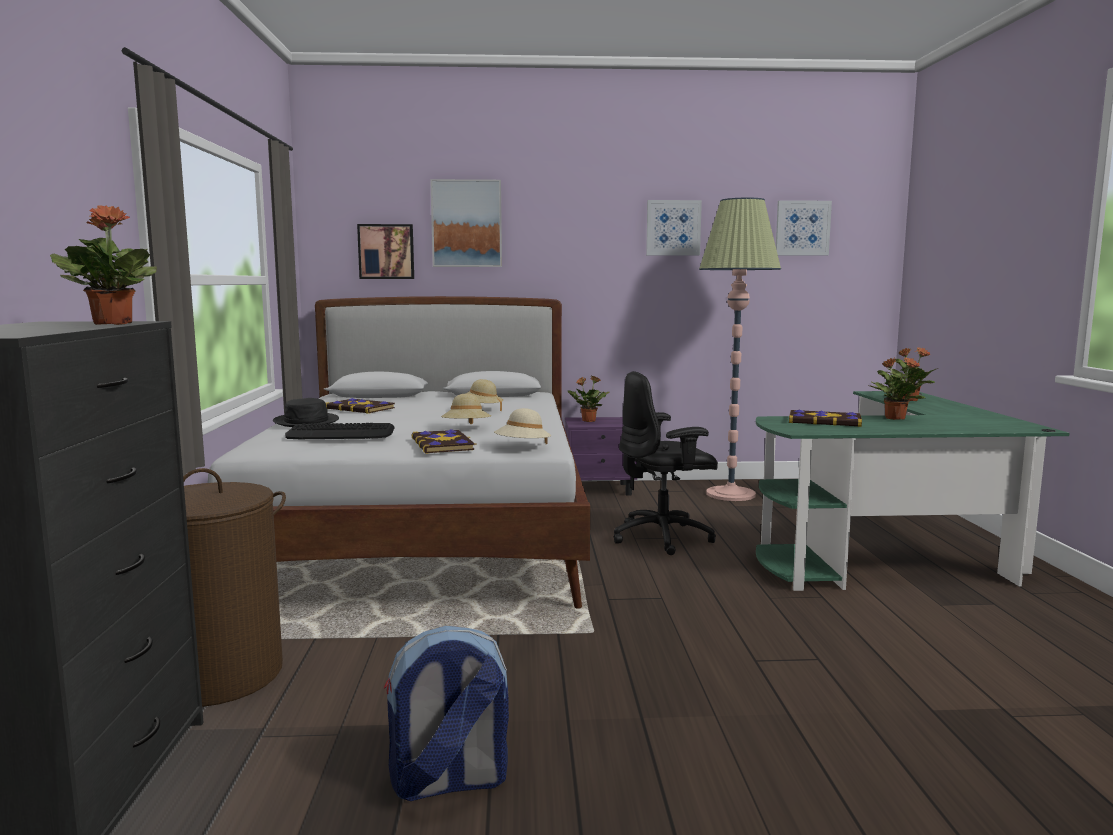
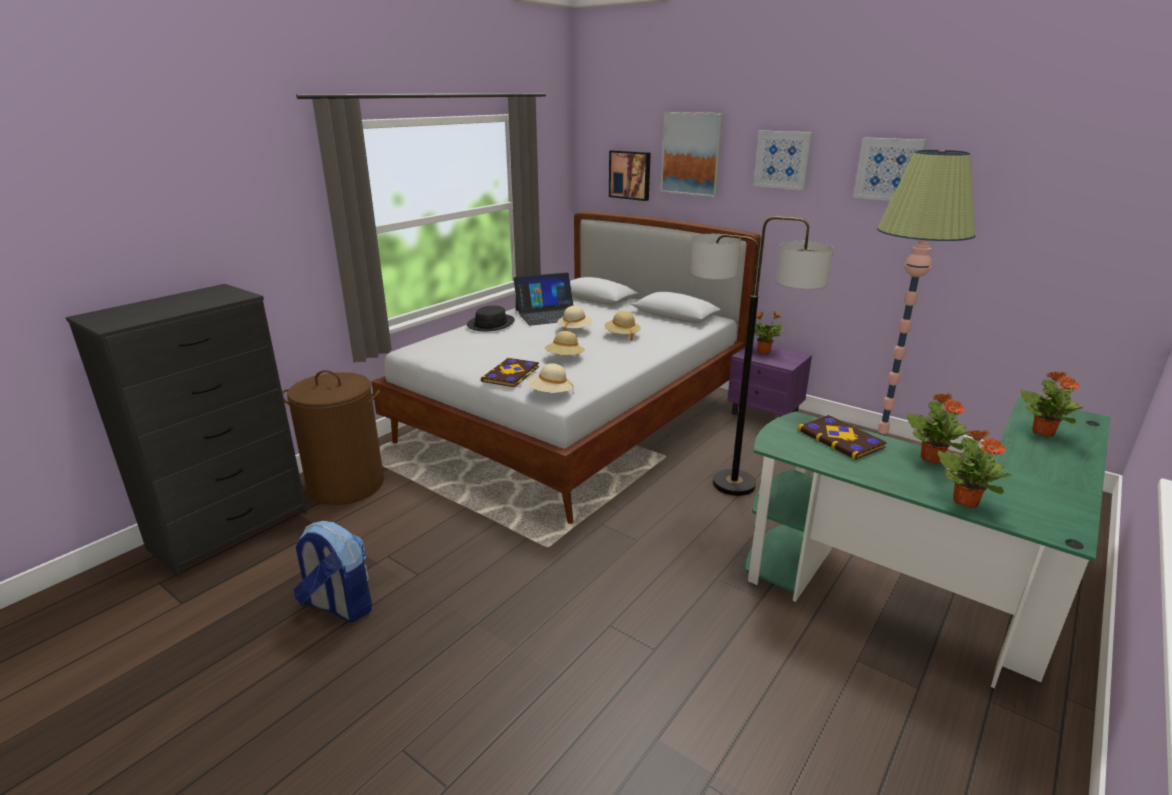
camera: 40 degrees right, 15 degrees up
(113, 324) = (215, 302): potted plant -> potted plant (965, 501)
(341, 434) = (475, 346): keyboard -> none
(360, 408) = (549, 314): book -> laptop
(422, 412) = (575, 330): none -> beige hat
(664, 538) = (733, 484): black office chair -> floor lamp
(802, 228) = (1058, 180): picture -> picture (782, 159)

